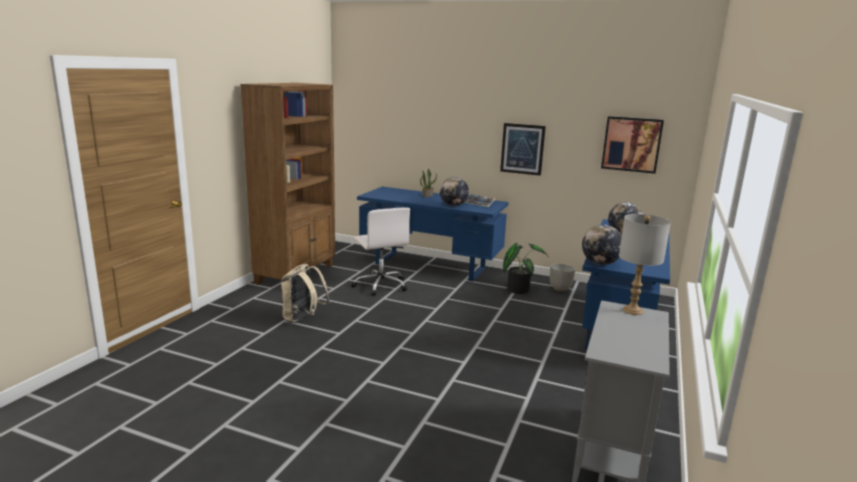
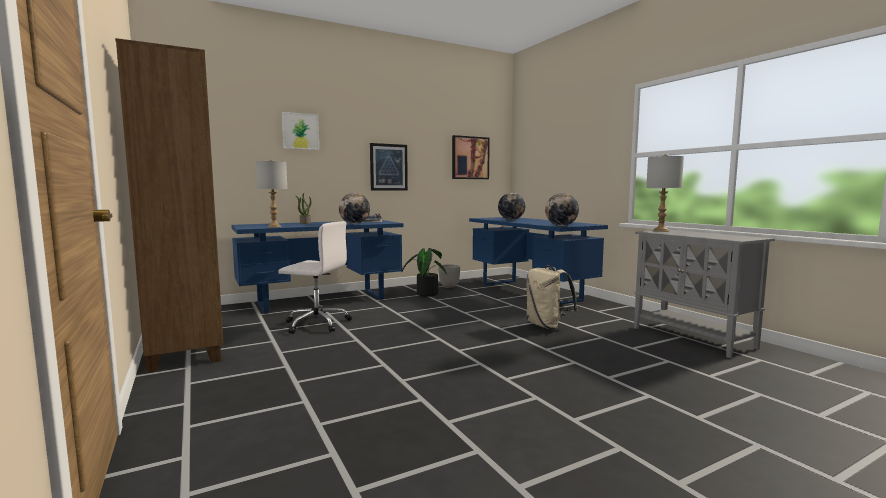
camera: 50 degrees left, 10 degrees down
(303, 319) = (314, 372): beige backpack -> beige backpack (547, 326)
(388, 197) = (274, 226): none -> grey table lamp
(440, 110) = (300, 131): none -> picture

